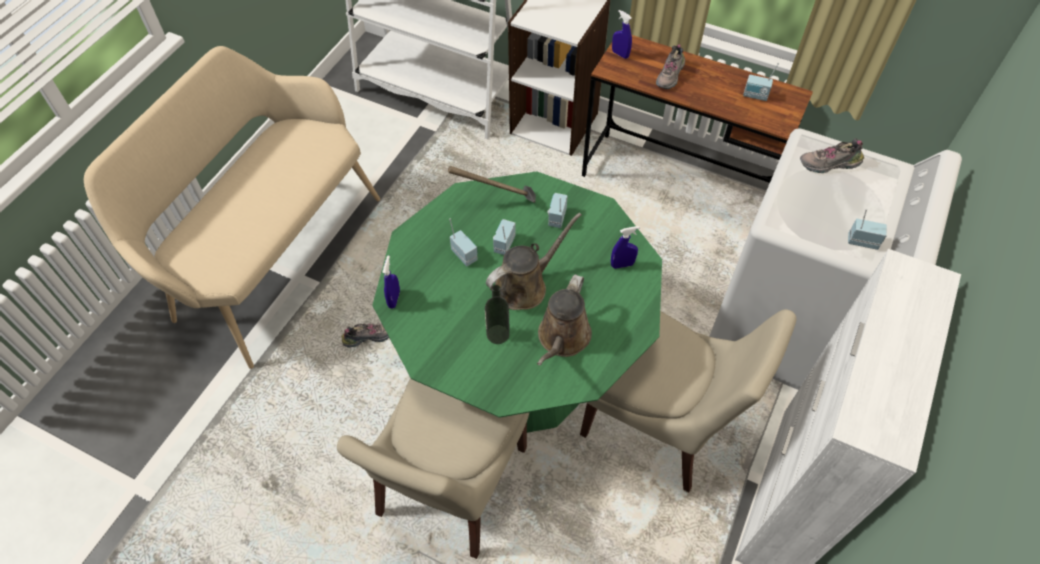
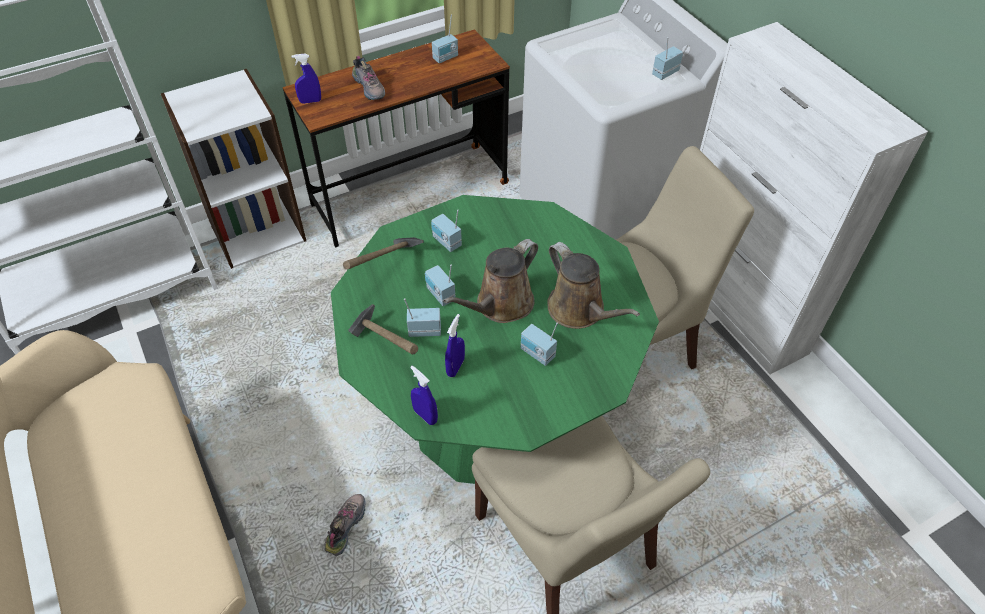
camera: 55 degrees left, 5 degrees down
(429, 245) = (387, 351): none -> hammer
(498, 334) = (537, 354): bottle -> radio
(525, 286) = (500, 305): brown watering can -> brown watering can turned 135 degrees counterclockwise
(622, 264) = (537, 228): blue spray bottle -> blue spray bottle (455, 367)
(829, 164) = (580, 47): shoe -> none

